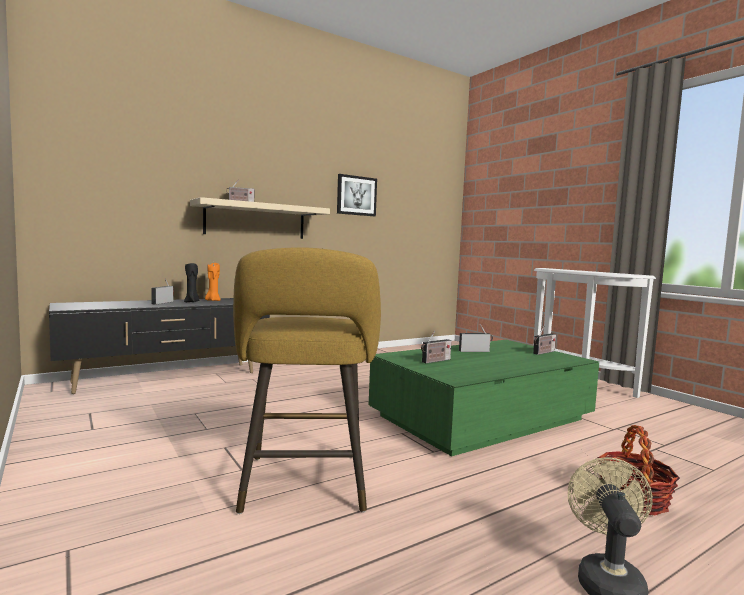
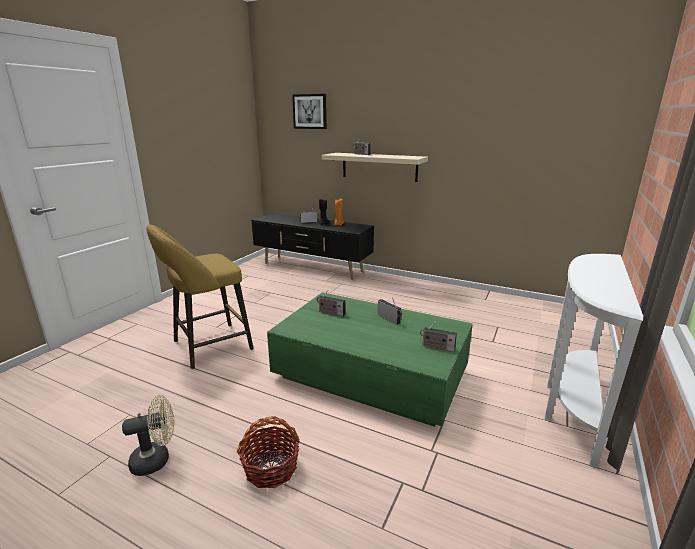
camera: 60 degrees right, 15 degrees up
(356, 195) = (475, 140): picture -> picture (310, 111)

